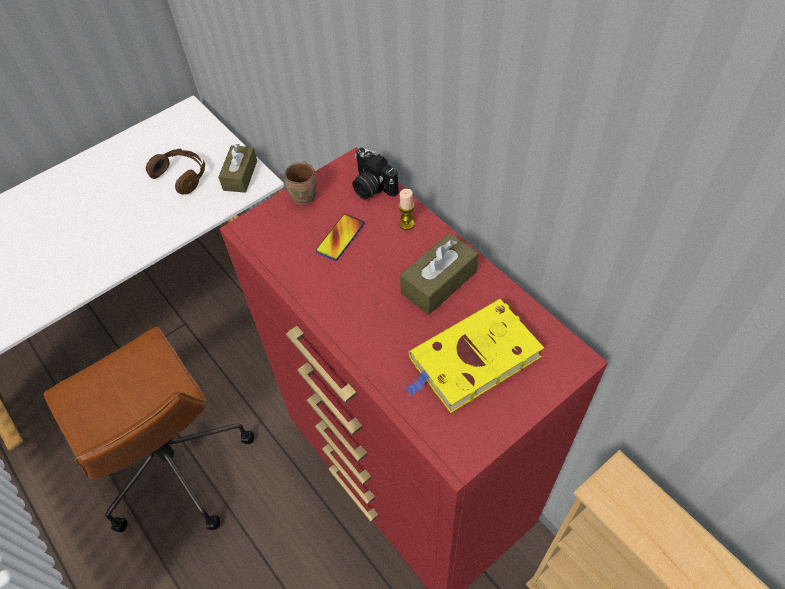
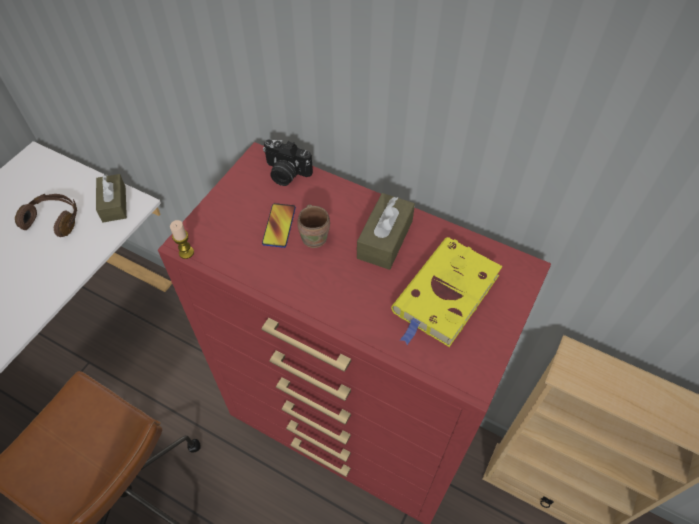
camera: 25 degrees left, 0 degrees up
(306, 195) = (228, 197): brown mug -> brown mug (315, 237)
(407, 224) = (333, 197): candle -> candle (186, 252)

